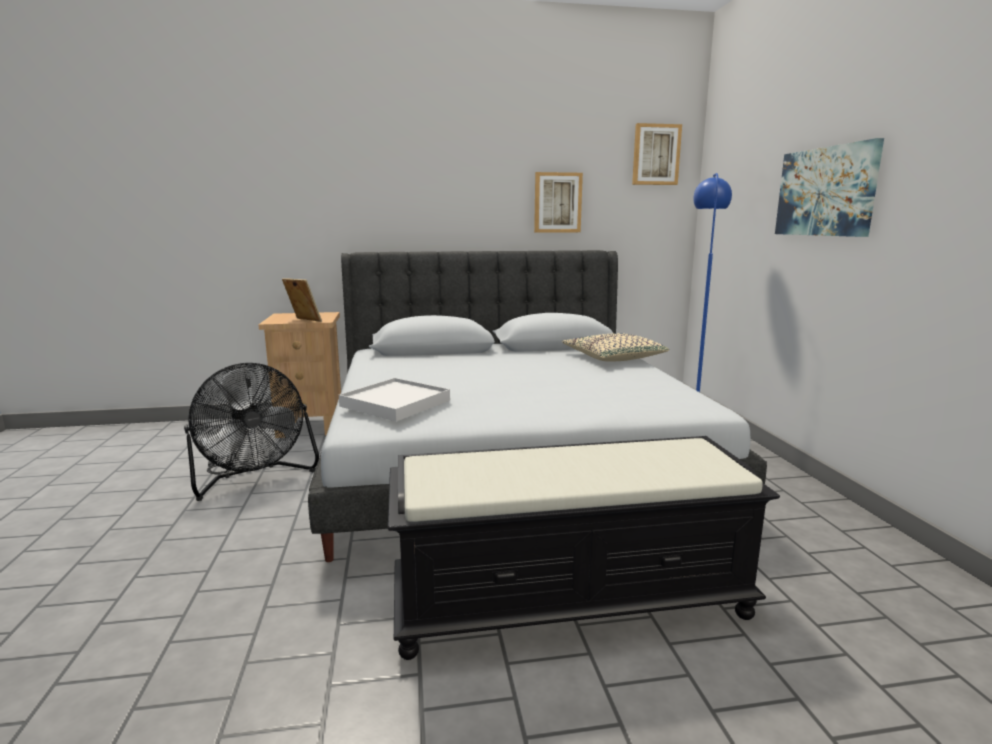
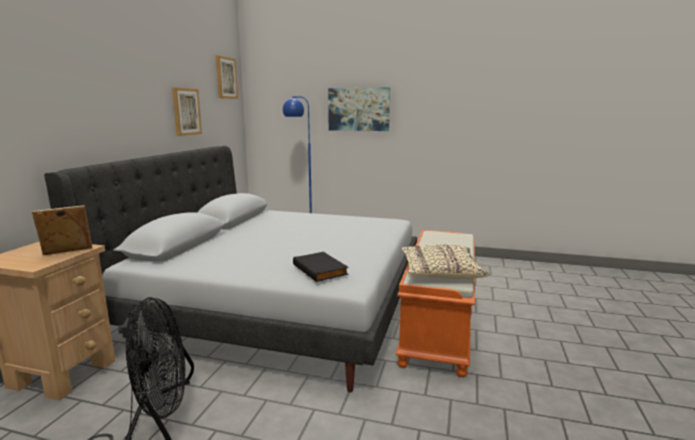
camera: 65 degrees left, 0 degrees up
(395, 403) = (321, 269): white tray -> black book
(571, 599) = (437, 323): black bench -> orange bench
(613, 358) = (288, 215): beige pillow -> beige pillow (440, 272)

